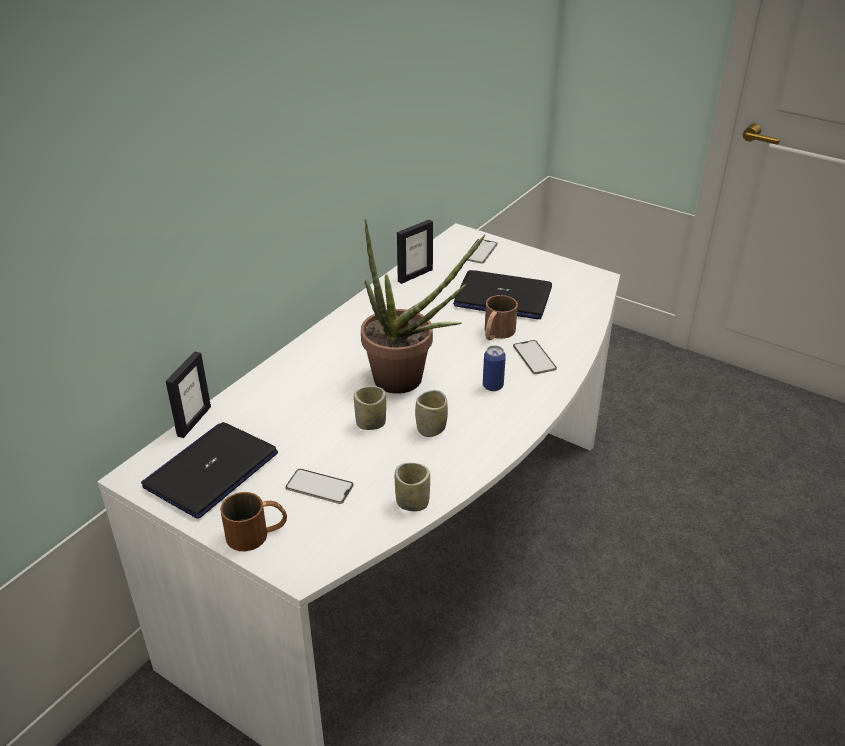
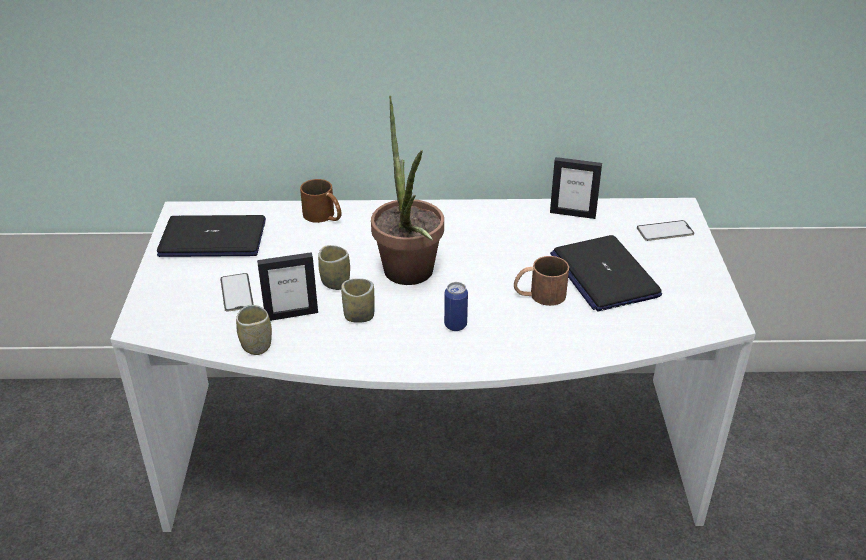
camera: 55 degrees right, 0 degrees up
(194, 421) = (260, 205): picture frame -> picture frame (291, 314)
(257, 533) = (163, 288): brown mug -> brown mug (324, 216)
(534, 357) = (528, 332): phone -> none

